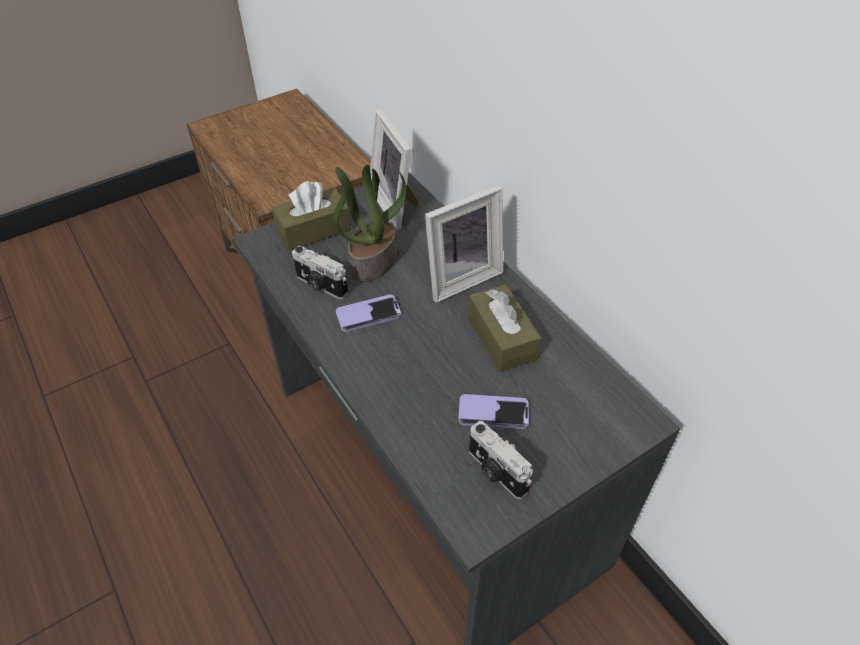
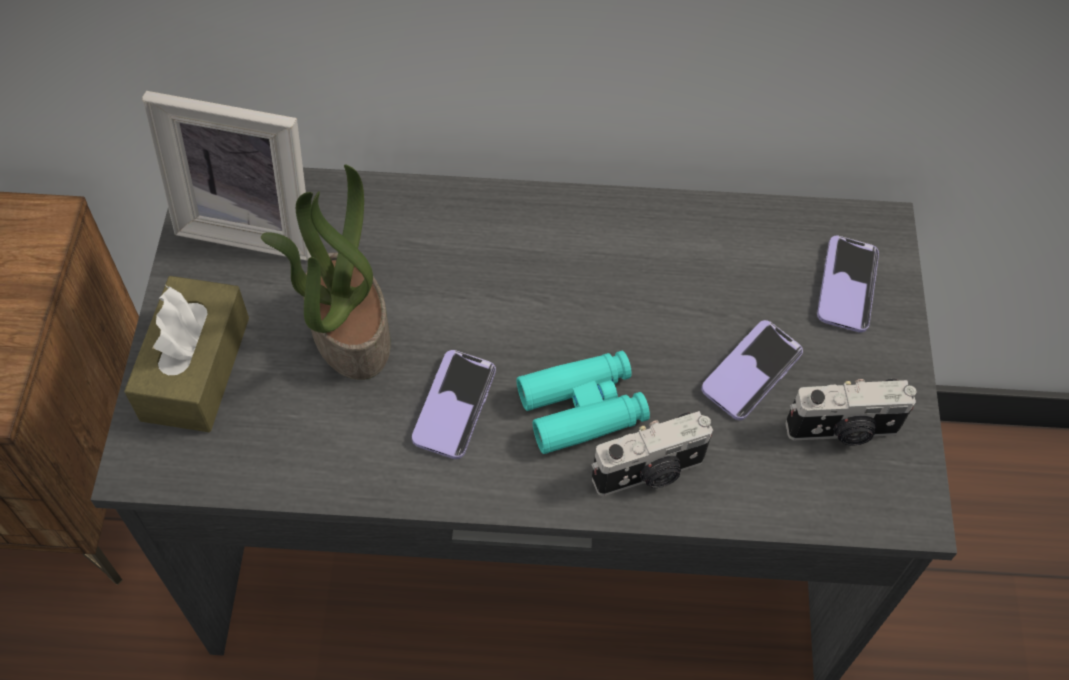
camera: 55 degrees left, 10 degrees up
(321, 286) = (335, 432): camera -> camera (650, 472)
(408, 359) = (582, 408): none -> turquoise binoculars
(460, 277) = (483, 247): picture frame -> none
(501, 338) = (636, 277): brown tissue box -> none
(590, 426) = (847, 285): none -> phone

